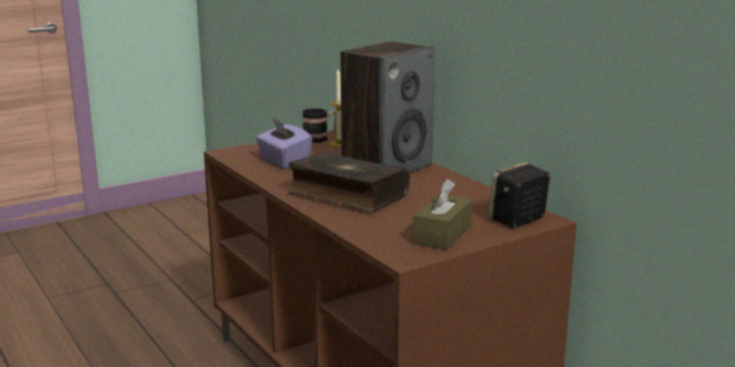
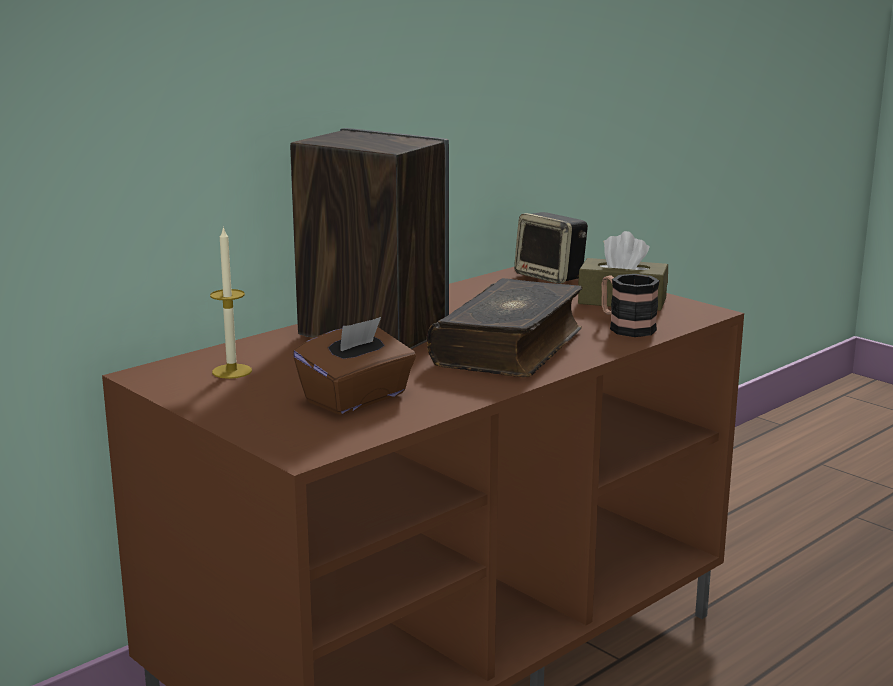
camera: 100 degrees left, 0 degrees up
(283, 162) = (357, 399): purple tissue box -> brown tissue box
(320, 138) = (192, 387): mug -> mug (625, 327)

